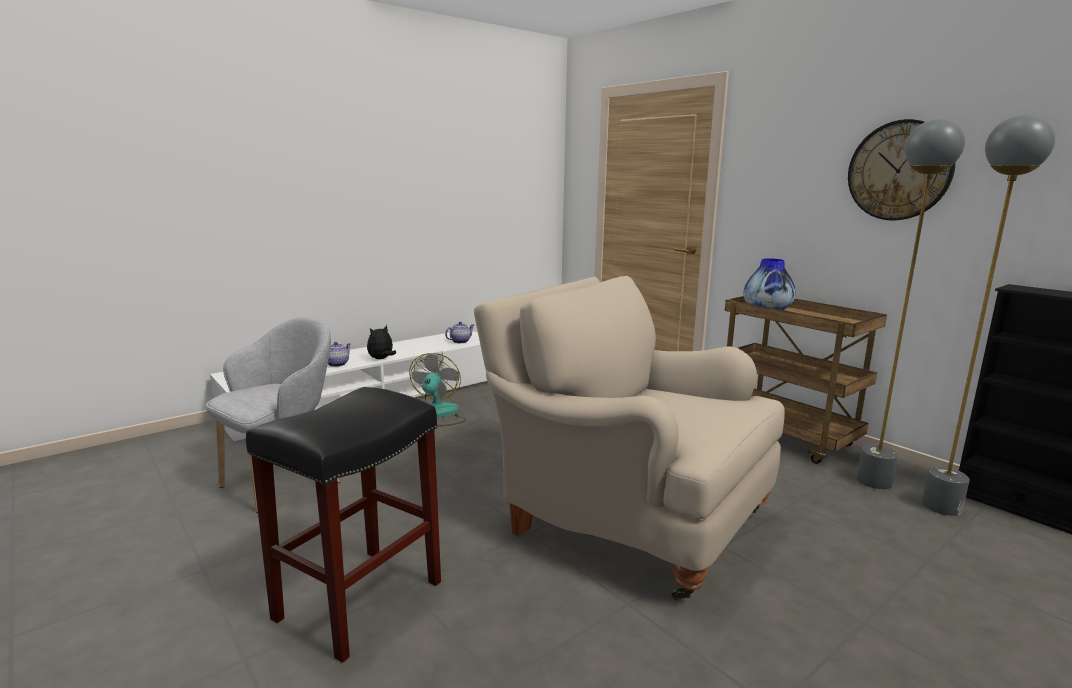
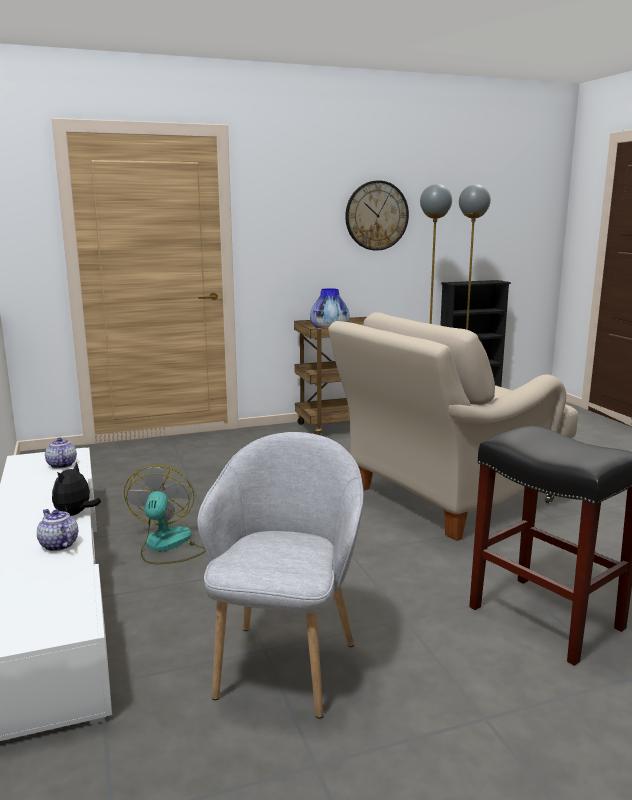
camera: 70 degrees left, 0 degrees up
(283, 481) = (285, 664): grey armchair -> grey armchair turned 45 degrees clockwise
(381, 359) = (75, 514): plush toy -> plush toy turned 45 degrees clockwise
(438, 415) = (166, 546): fan -> fan turned 60 degrees clockwise

